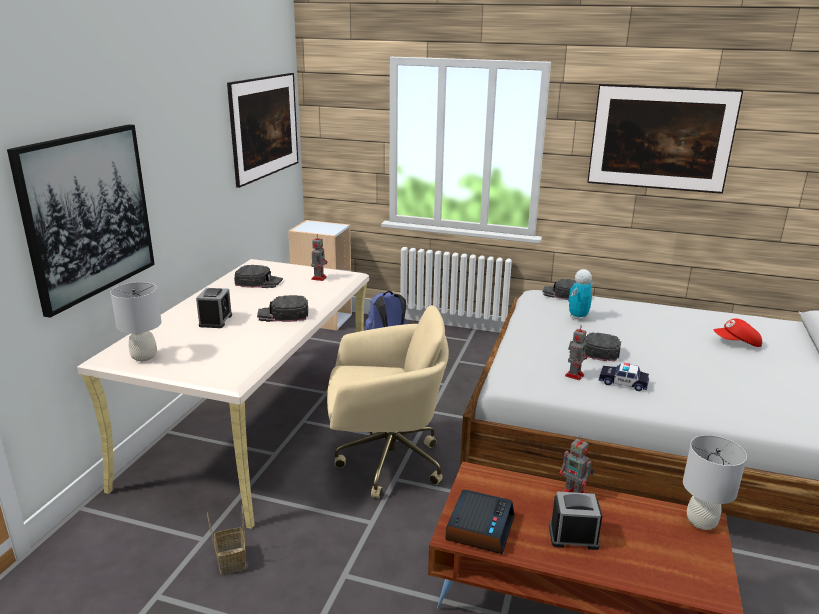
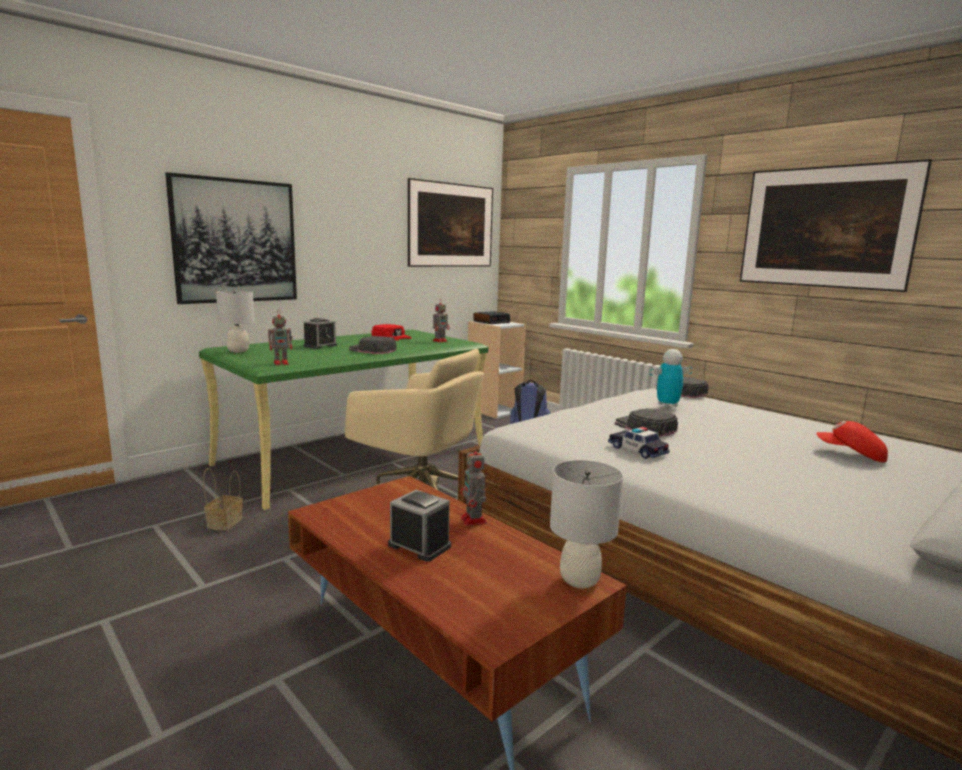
camera: 30 degrees right, 10 degrees down
(256, 424) = (355, 455): beige desk -> green desk
(259, 281) = (391, 337): black cap -> red cap
(479, 527) = (346, 514): alarm clock -> alarm clock (491, 322)
(574, 375) = (592, 436): toy robot -> toy robot (282, 363)

